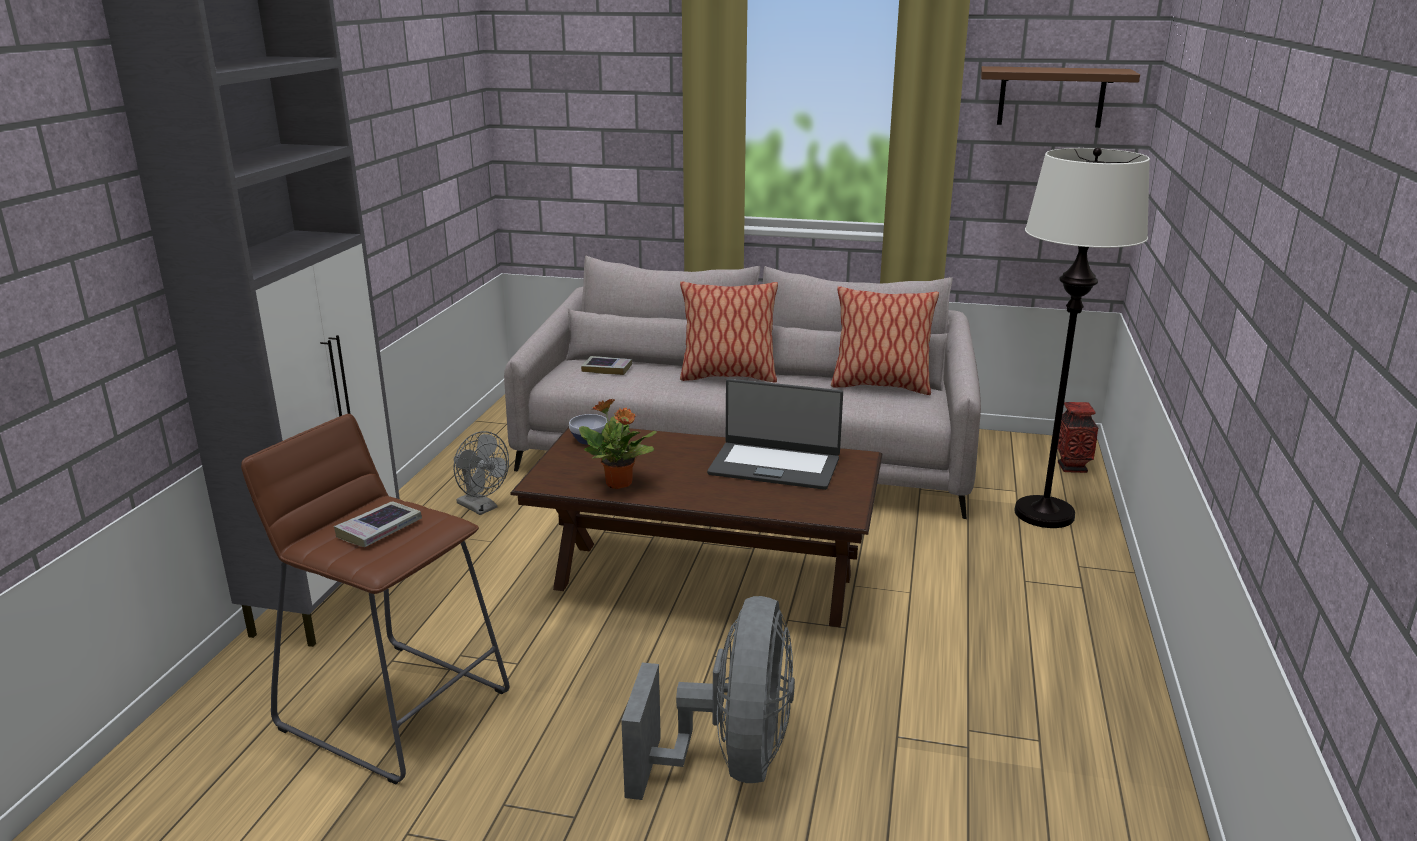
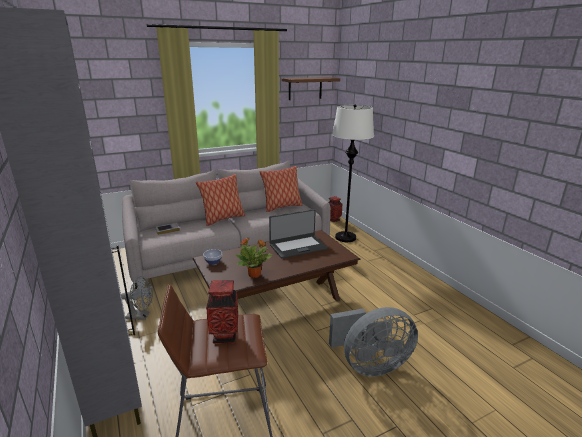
camera: 40 degrees left, 0 degrees up
(379, 530) = (224, 336): book -> vase
(730, 761) = (370, 365): grey fan -> grey fan turned 105 degrees clockwise

